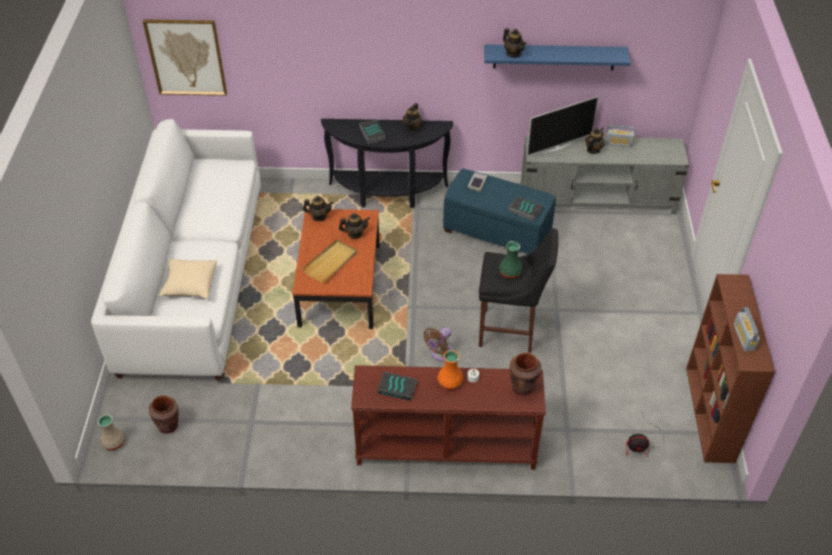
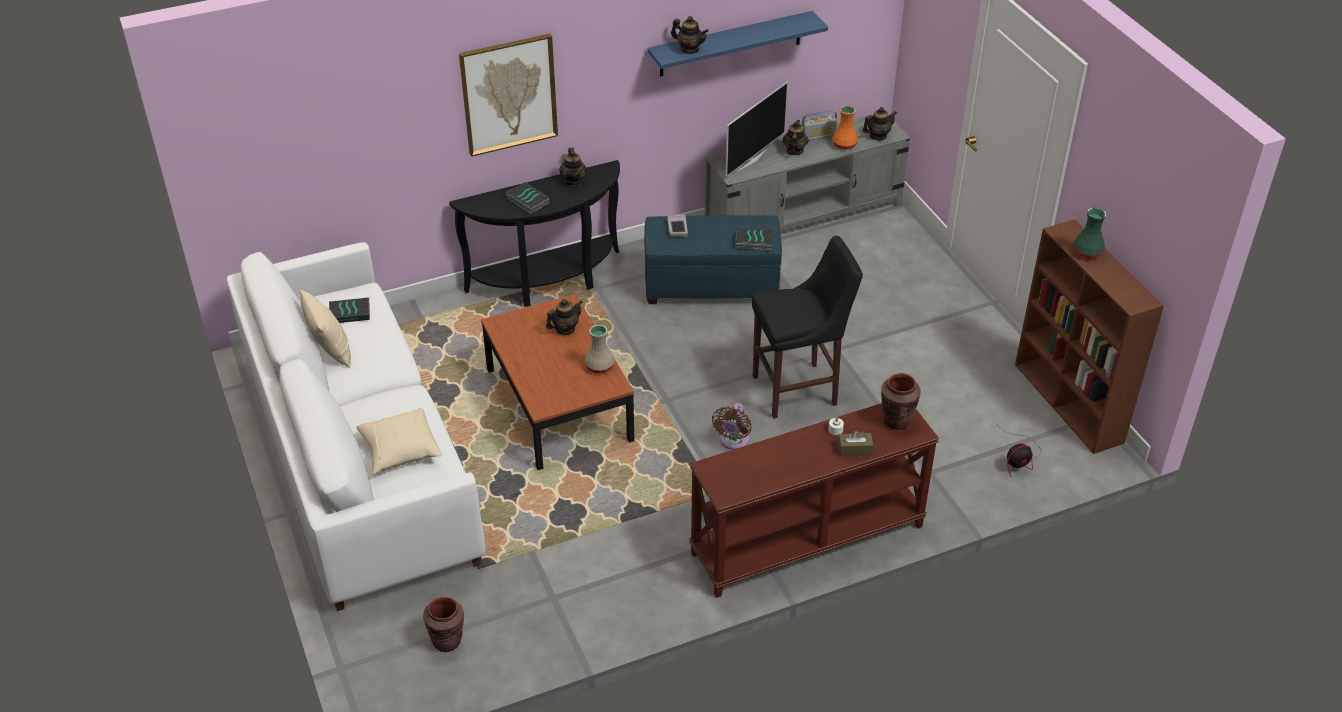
camera: 25 degrees left, 5 degrees down
(113, 442) = (386, 687): beige vase -> beige vase (599, 366)
(186, 57) = (260, 161): picture -> picture (509, 94)
(193, 200) = (331, 350): none -> beige pillow
(319, 216) = (505, 323): teapot -> teapot (878, 136)
(330, 262) = (557, 370): beige tray -> none
(398, 387) = (758, 469): book -> book (350, 313)
(450, 382) = (813, 443): orange vase -> orange vase (844, 145)
(477, 398) = (854, 449): none -> brown tissue box
(510, 272) = (798, 306): green vase -> green vase (1088, 253)
(744, 337) = (1112, 282): radio -> none

